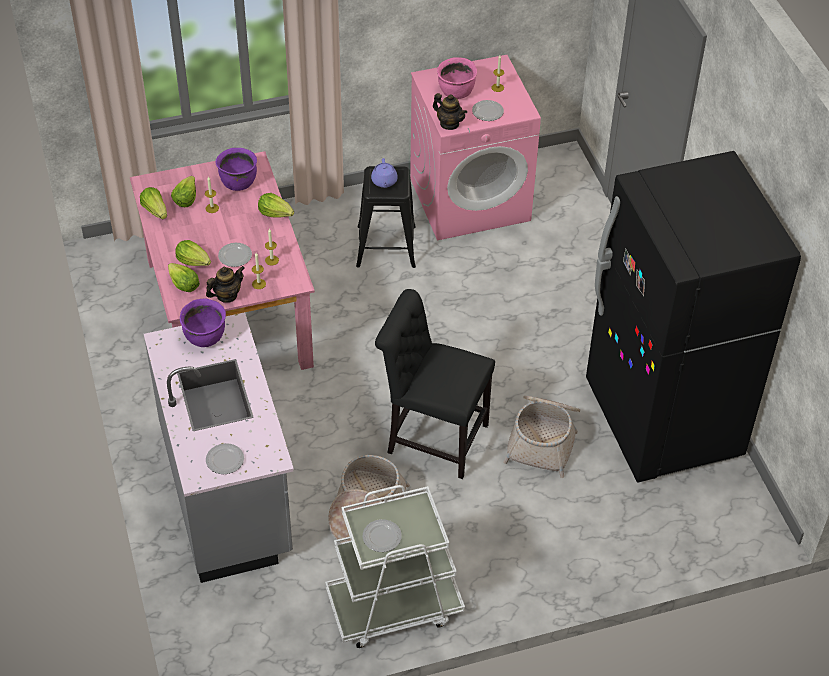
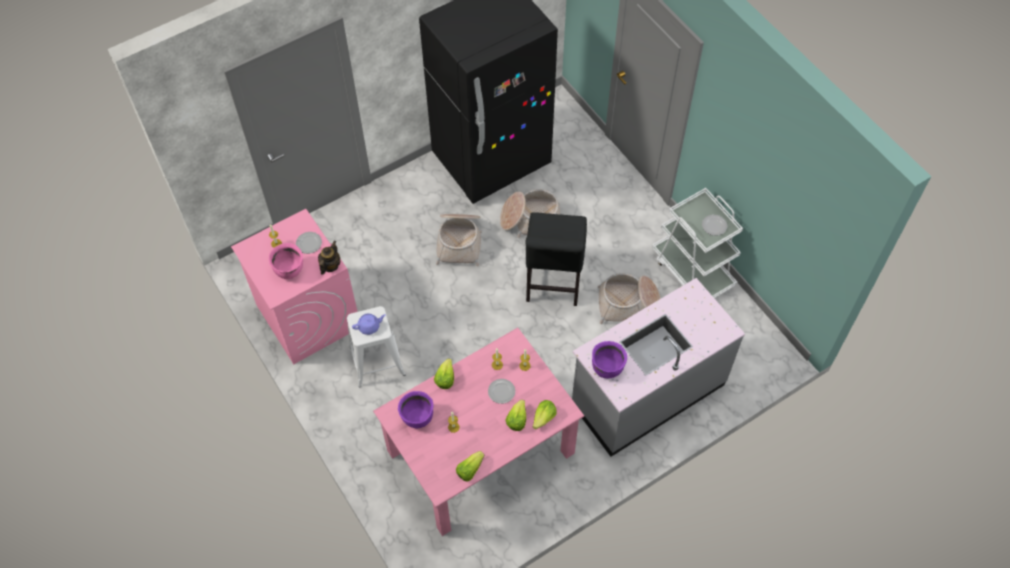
camera: 105 degrees left, 10 degrees up
(185, 198) = (448, 451): lettuce -> none
(224, 460) = (708, 319): plate -> none
(227, 295) = (544, 383): teapot -> none
(386, 246) = (376, 360): black stool -> white stool
(532, 356) = (459, 241): none -> basket

